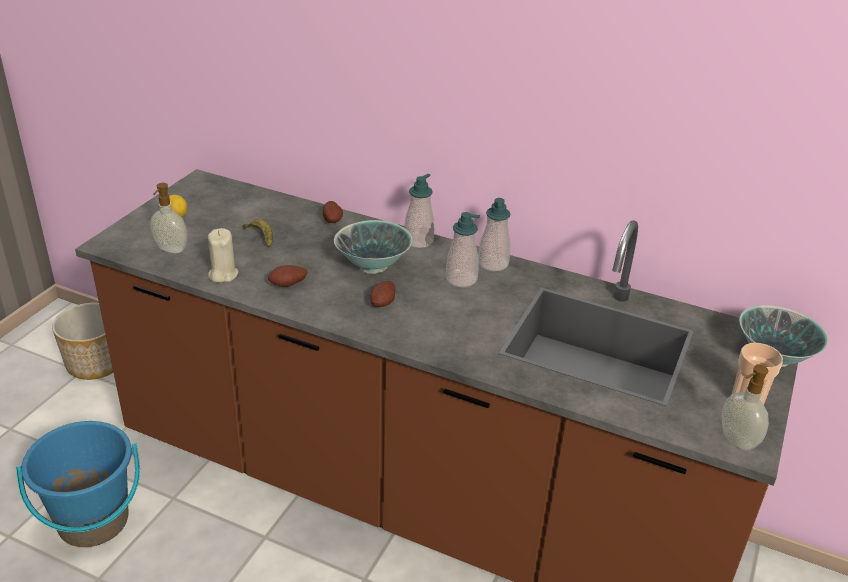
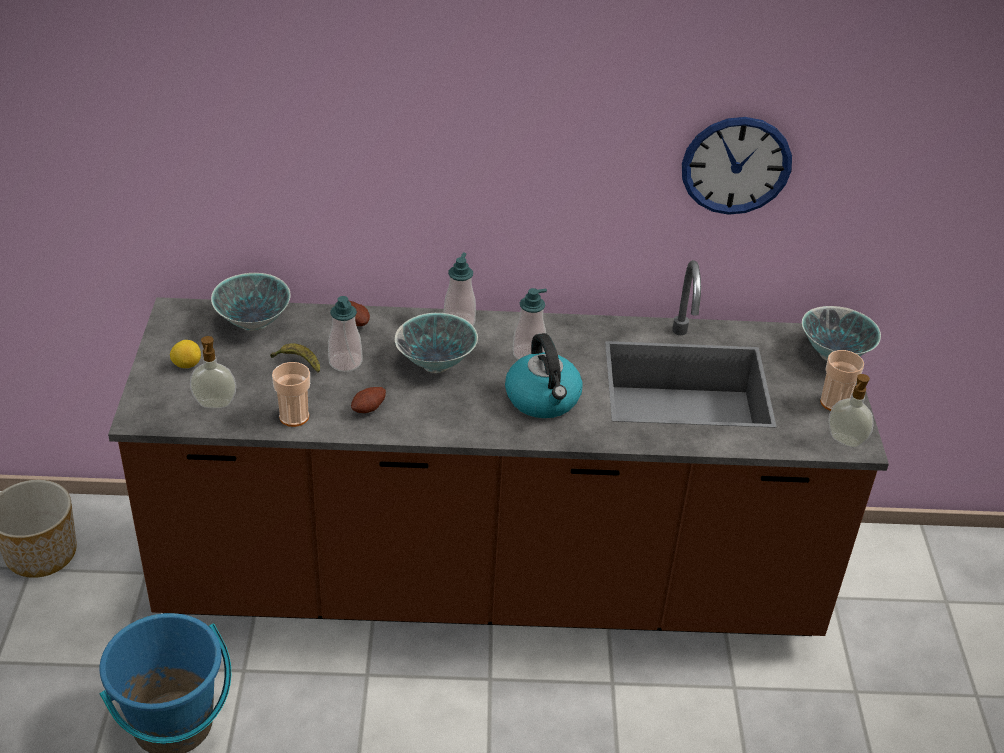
camera: 25 degrees left, 5 degrees up
(223, 274) = (294, 417): beige candle -> cup
(251, 202) = (253, 323): none -> bowl
(384, 303) = (475, 401): potato -> none
(446, 318) = (543, 399): none -> kettle
(493, 264) = (546, 328): soap dispenser -> soap dispenser (345, 362)
(698, 131) = (736, 165): none -> wall clock

